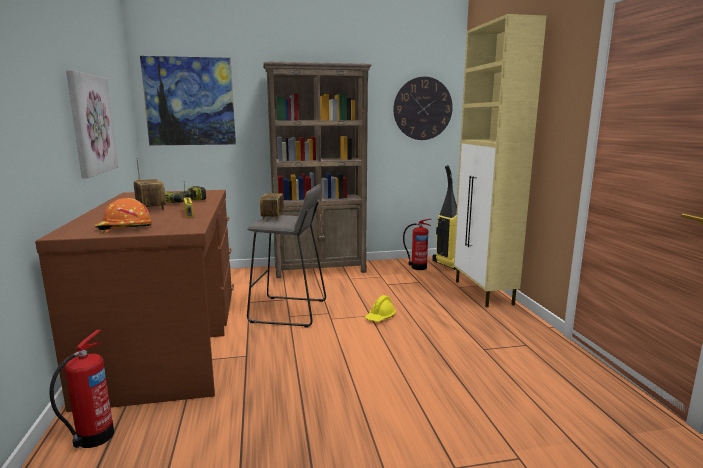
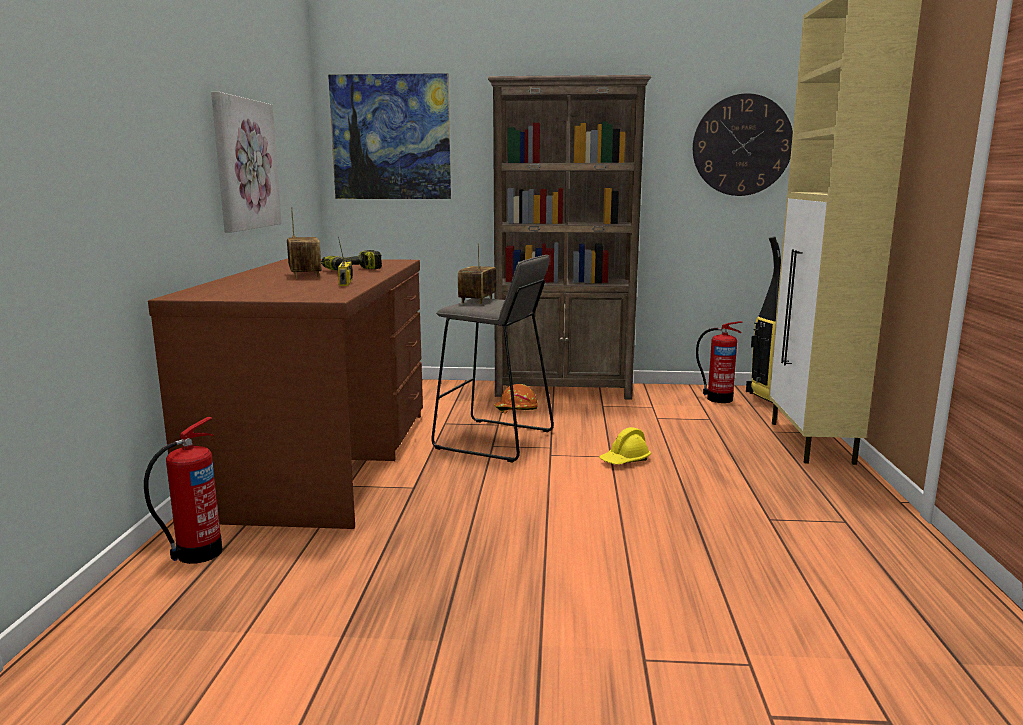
camera: 15 degrees right, 0 degrees up
(124, 228) = (254, 293): orange hard hat -> orange hard hat (515, 409)

